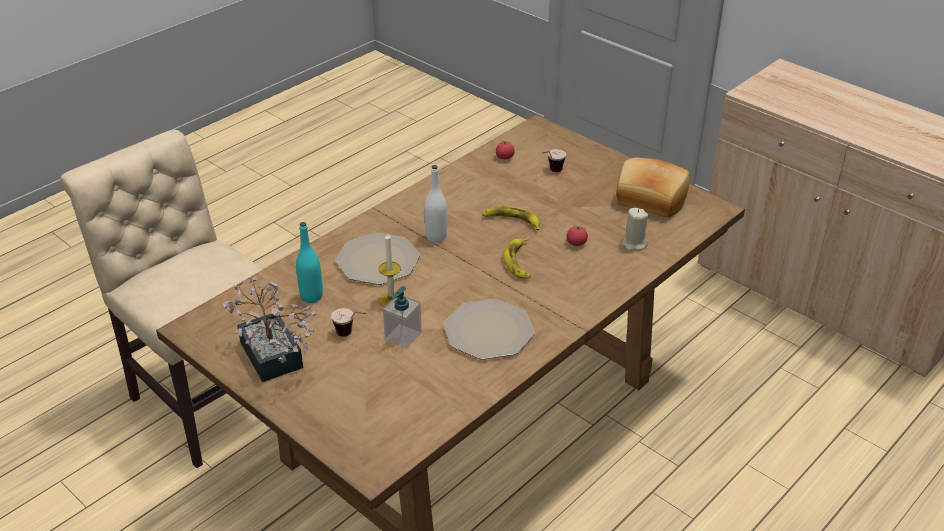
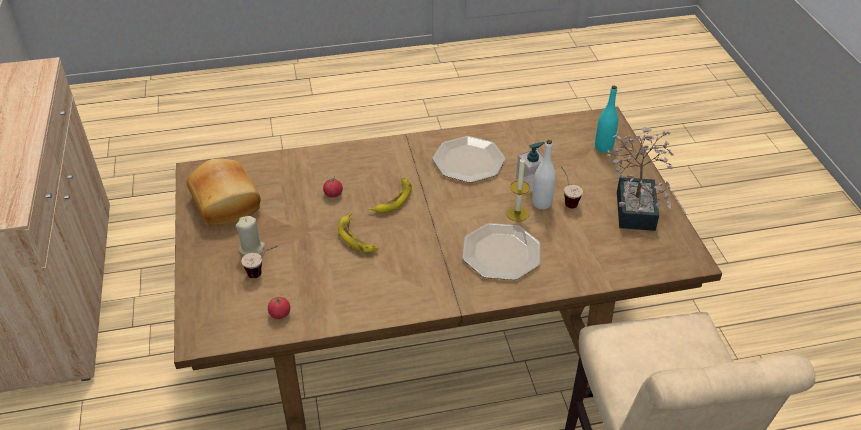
camera: 145 degrees left, 5 degrees up
(311, 296) = (578, 244): turquoise bottle -> turquoise bottle (603, 147)
(436, 237) = (434, 252): white bottle -> white bottle (541, 203)
(634, 244) = (294, 174): beige candle -> beige candle (252, 248)

